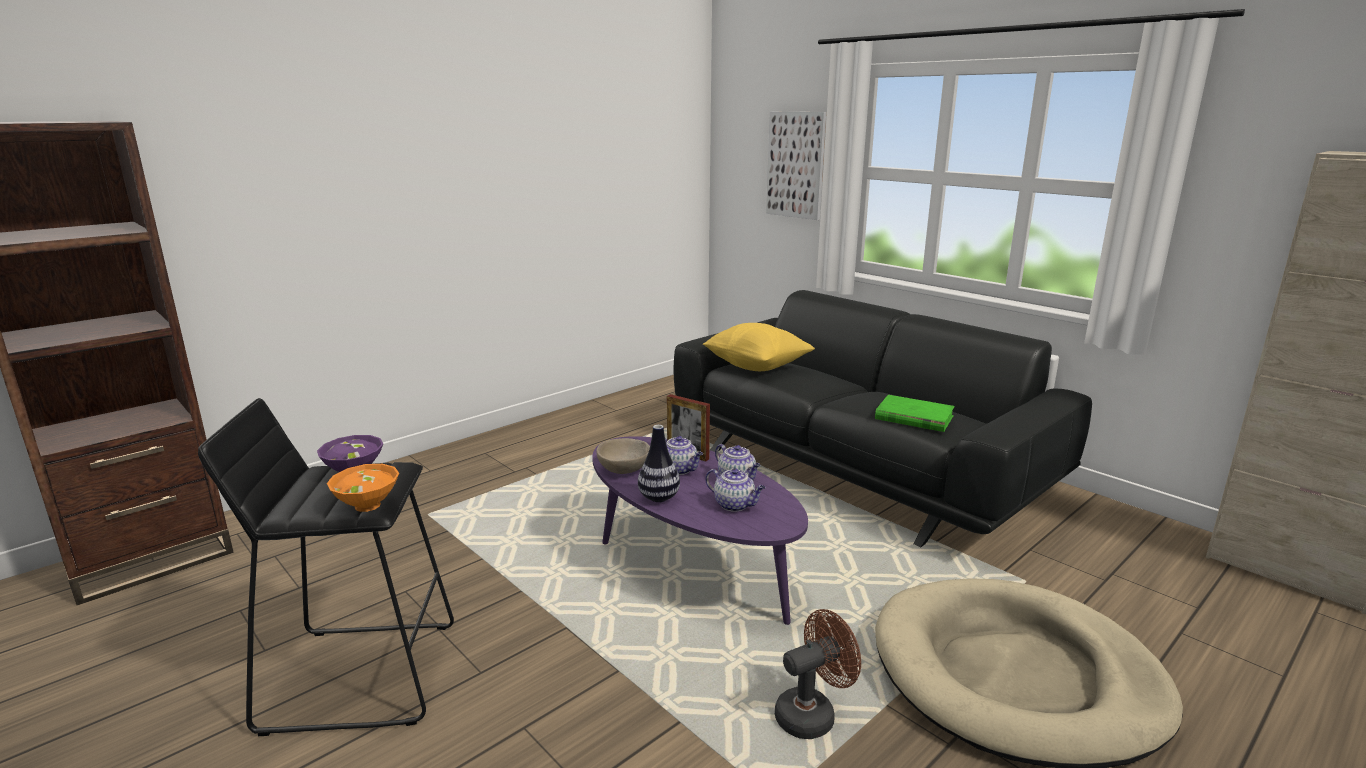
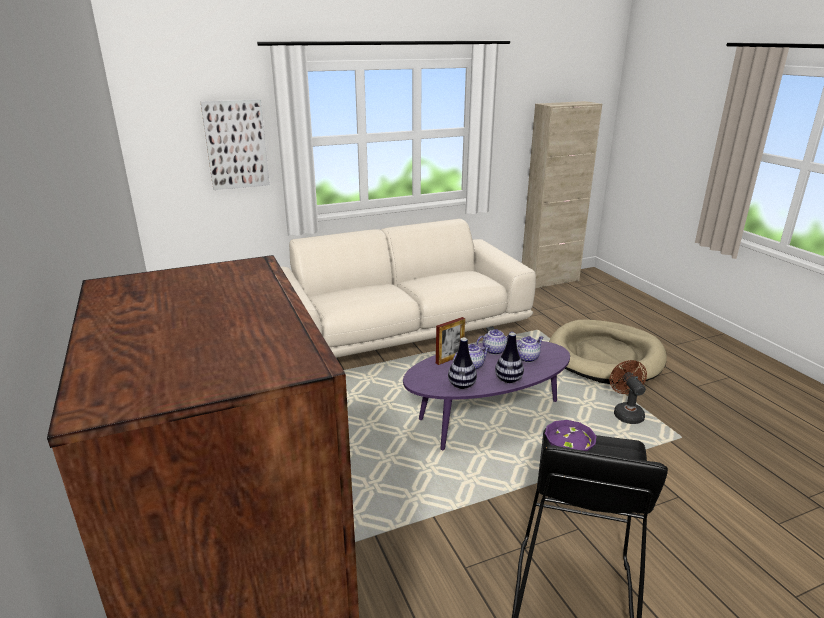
camera: 70 degrees left, 5 degrees up
(369, 505) = (625, 445): orange bowl -> none
(624, 470) = (462, 385): beige bowl -> vase
(756, 367) = (343, 301): yellow pillow -> none
(855, 468) = (401, 335): black sofa -> beige sofa
(913, 417) = (467, 281): green book -> none

